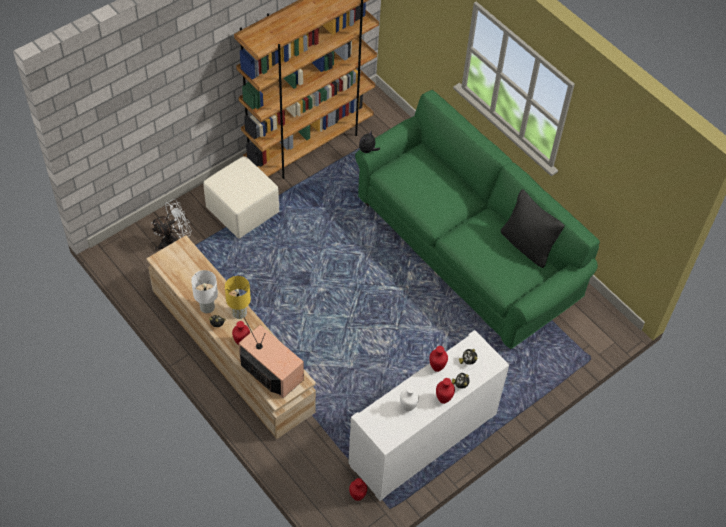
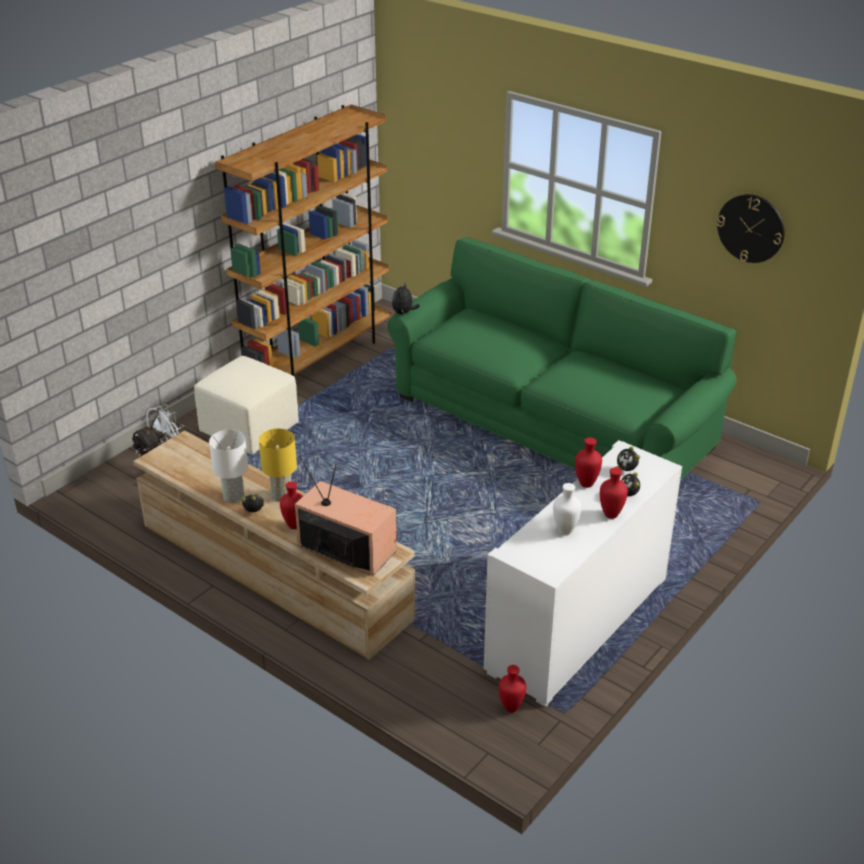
camera: 10 degrees left, 20 degrees down
(527, 245) = (640, 373): black pillow -> none
(624, 175) = (751, 228): none -> wall clock

